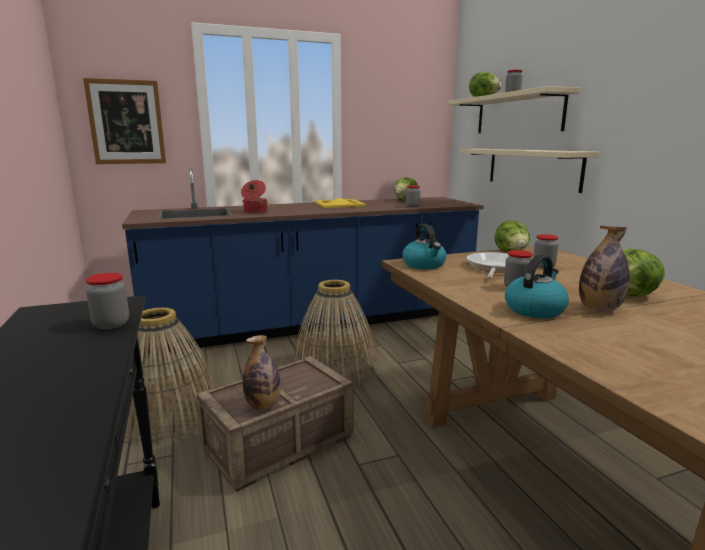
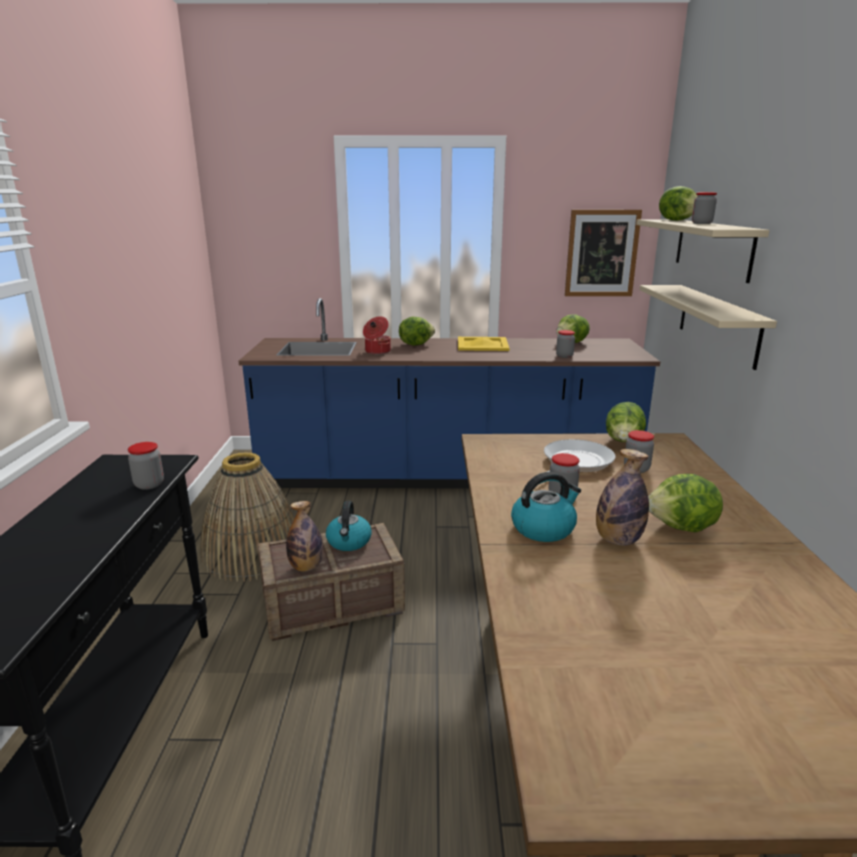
camera: 20 degrees right, 5 degrees up
(126, 122) = (266, 245): picture -> picture (601, 253)
(283, 207) = (415, 344): none -> lettuce
(335, 369) = (432, 536): basket -> none
(424, 265) = (499, 447): kettle -> kettle (349, 542)

